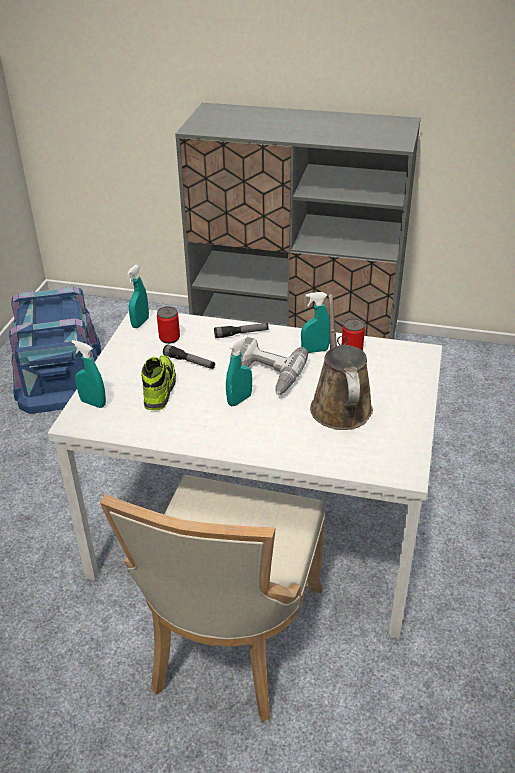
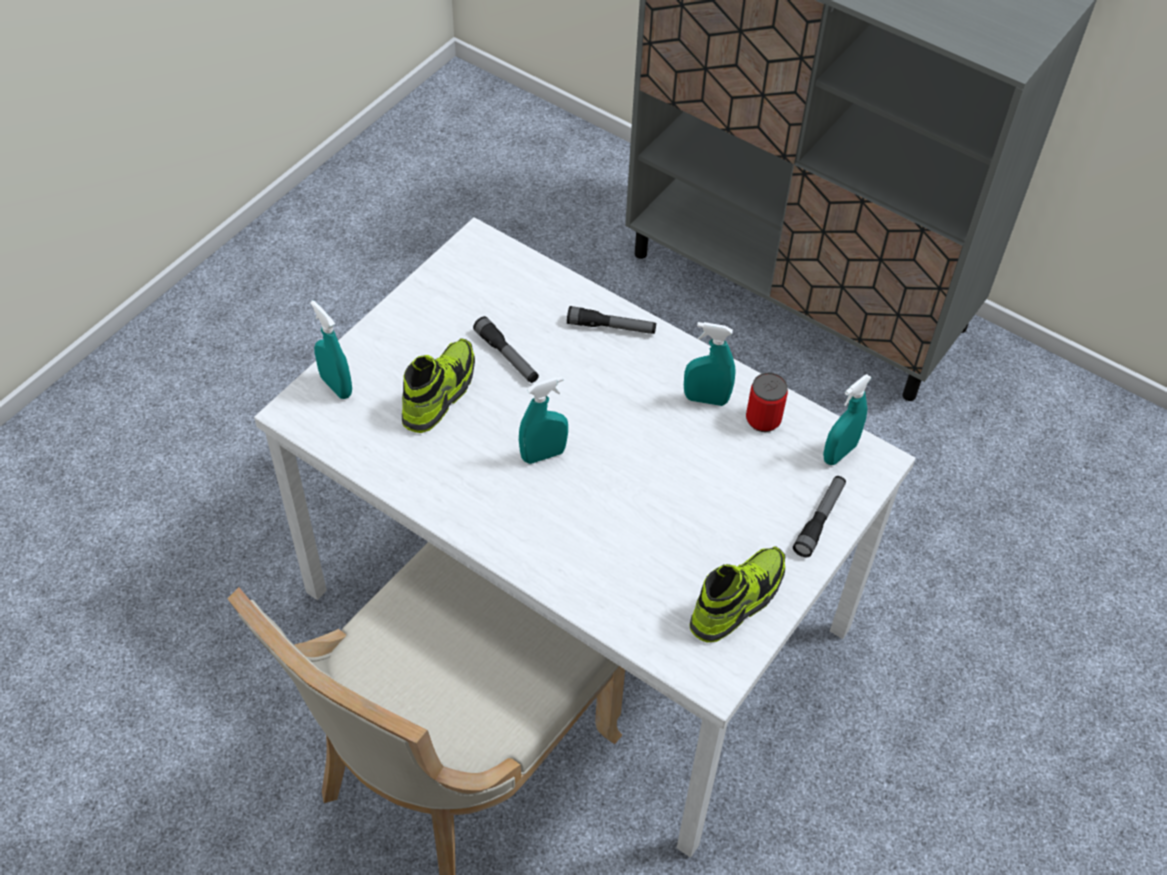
camera: 20 degrees right, 15 degrees up
(58, 372) = (407, 224): blue storage box -> none
(140, 323) = (471, 254): turquoise spray bottle -> turquoise spray bottle (839, 453)
(169, 338) = (500, 299): can -> none
(264, 374) = (605, 419): power drill -> none
(339, 404) = (685, 516): brown watering can -> none
(394, 434) = (736, 600): none -> shoe
(412, 385) = (819, 520): none -> flashlight

